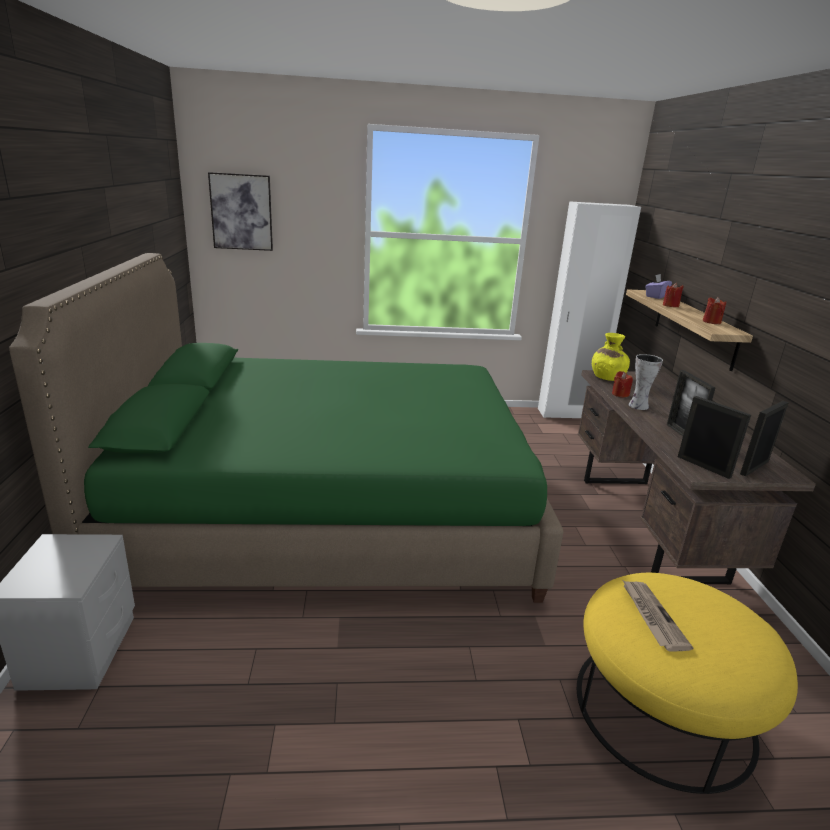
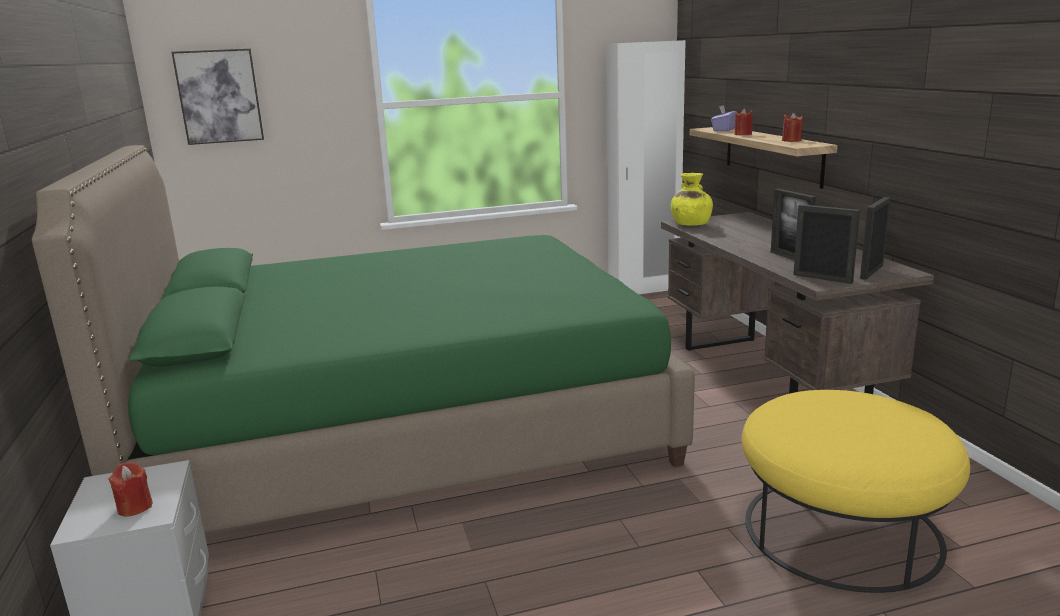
camera: 10 degrees left, 5 degrees down
(620, 394) = (711, 235): red candle -> red candle (135, 507)
(637, 405) = (733, 242): vase -> none
(652, 616) = (813, 422): newspaper -> none

